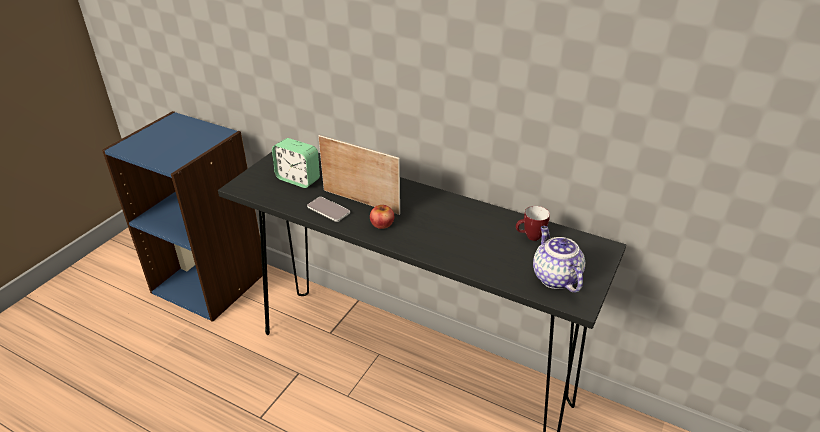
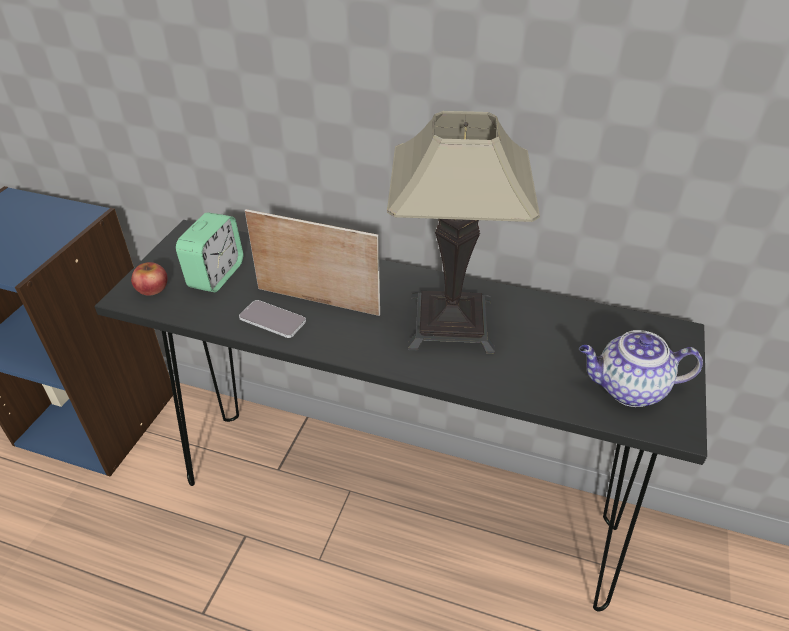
camera: 10 degrees left, 5 degrees up
(298, 179) = (216, 275): alarm clock -> alarm clock turned 90 degrees counterclockwise
(382, 223) = (357, 333): apple -> apple (152, 288)
(446, 224) = (451, 323): none -> table lamp
(530, 237) = (573, 330): mug -> none
(554, 277) = (628, 389): teapot -> teapot turned 60 degrees counterclockwise

